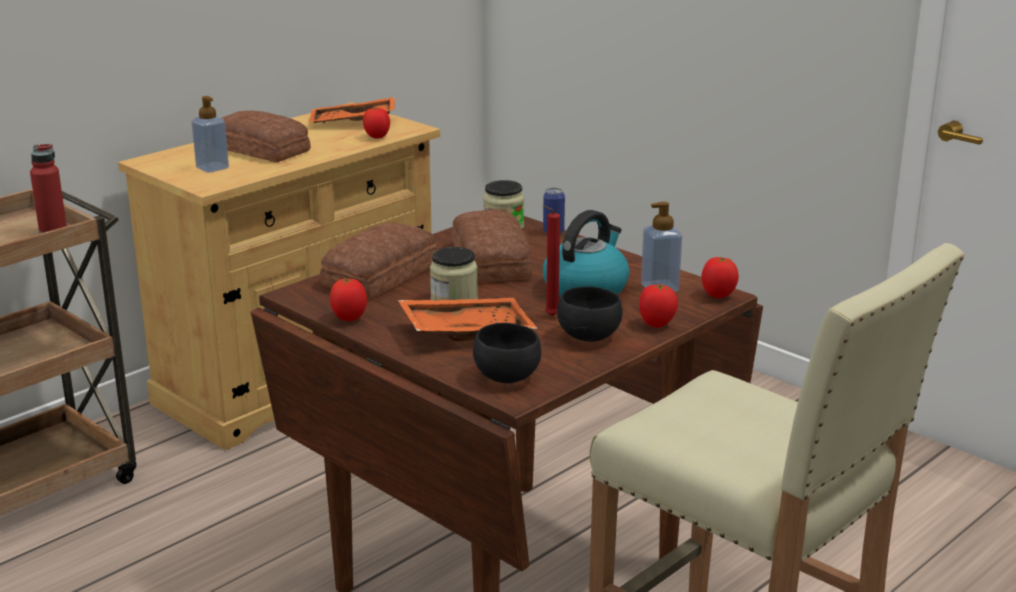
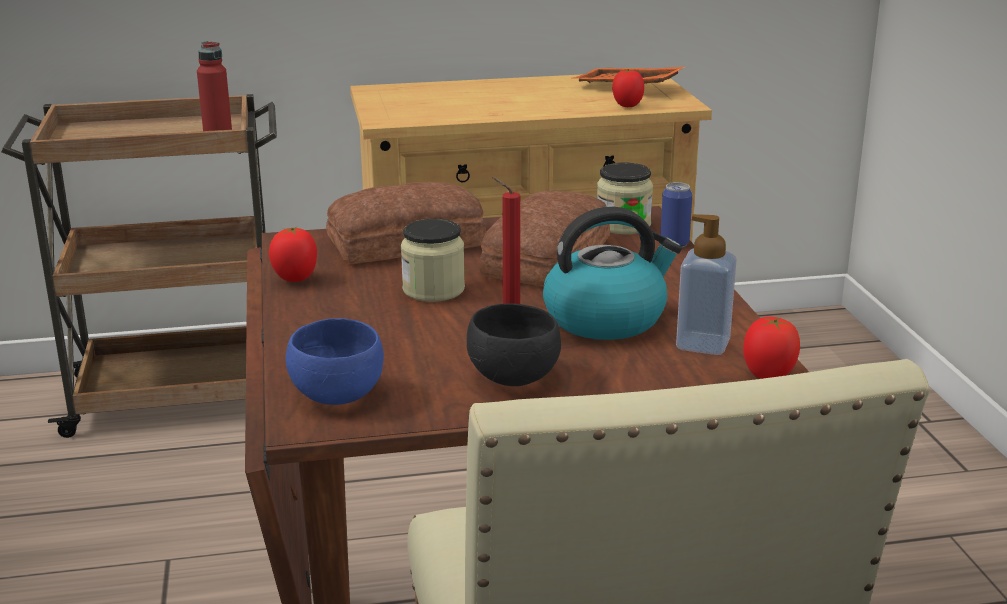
camera: 35 degrees right, 0 degrees up
(212, 168) = (418, 105): soap dispenser -> none
(261, 148) = (494, 97): bread -> none
(466, 330) = (389, 327): orange tray -> none
(509, 377) = (340, 397): black bowl -> blue bowl
(656, 325) = (622, 390): tomato -> none

